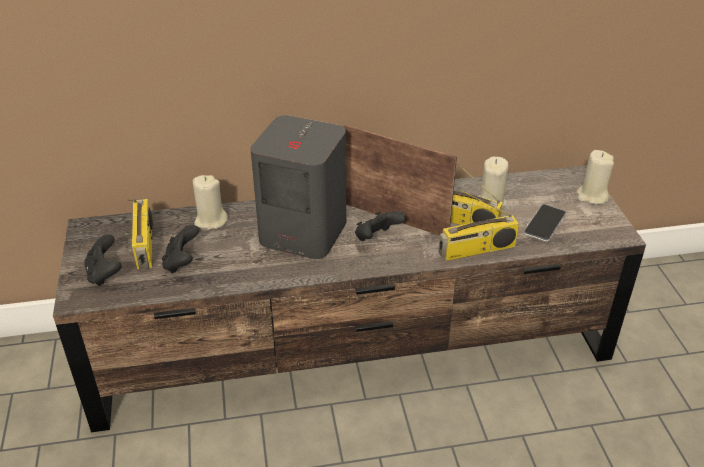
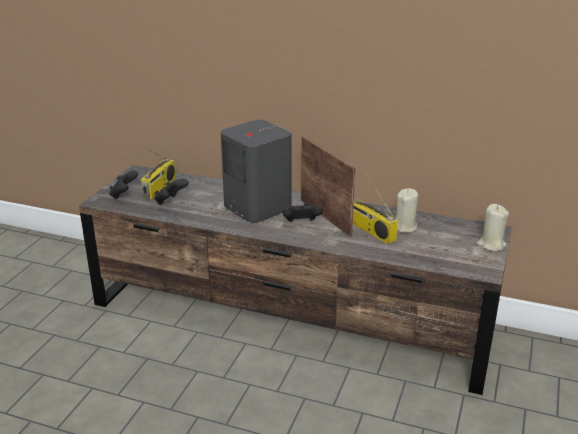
camera: 30 degrees right, 10 degrees down
(210, 221) = (208, 187): beige candle -> none
(476, 250) = (363, 249): radio -> none
(544, 224) = (432, 249): phone -> none

